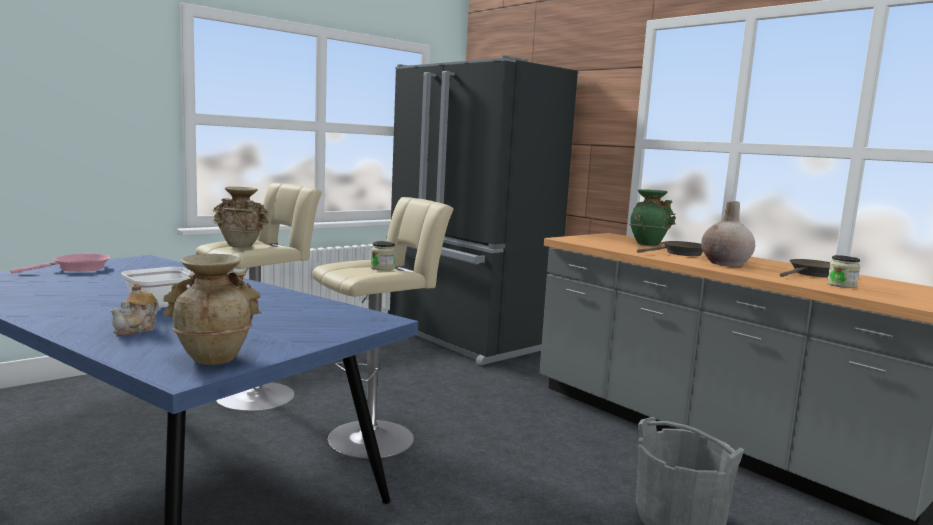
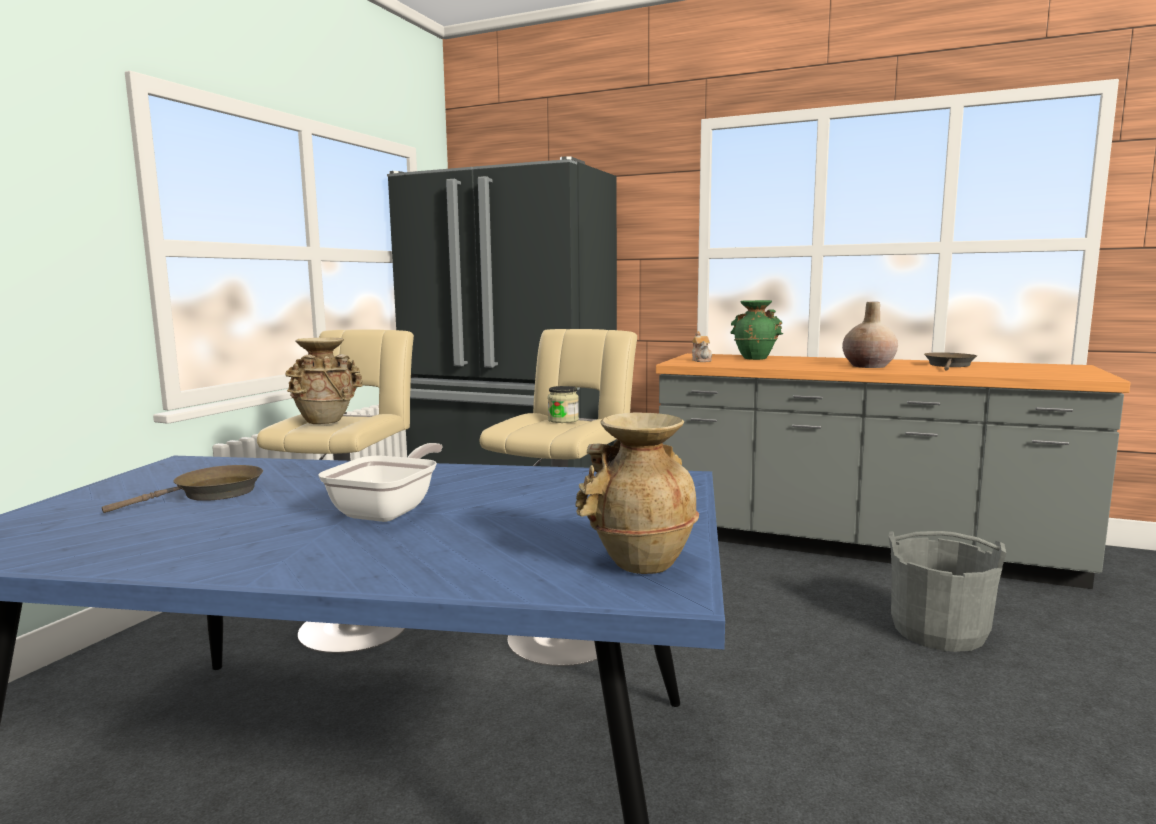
camera: 25 degrees left, 0 degrees up
(77, 268) = (116, 492): pink frying pan -> none
(136, 329) = (444, 553): teapot -> teapot (702, 360)
(680, 253) = (809, 363): brown frying pan -> brown frying pan (212, 494)
(841, 285) = (997, 371): jar -> none

